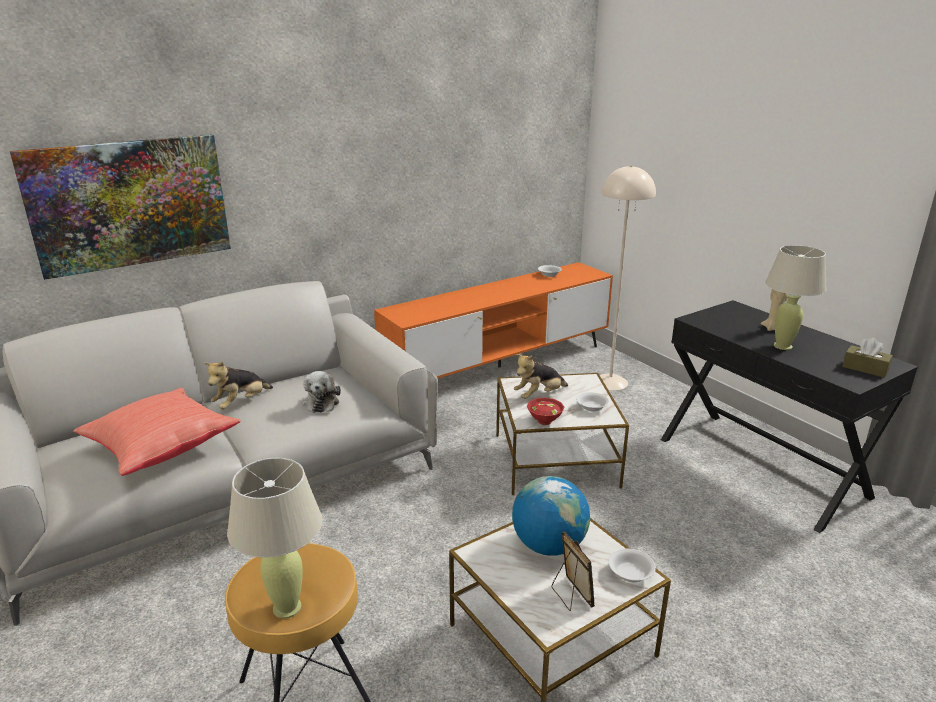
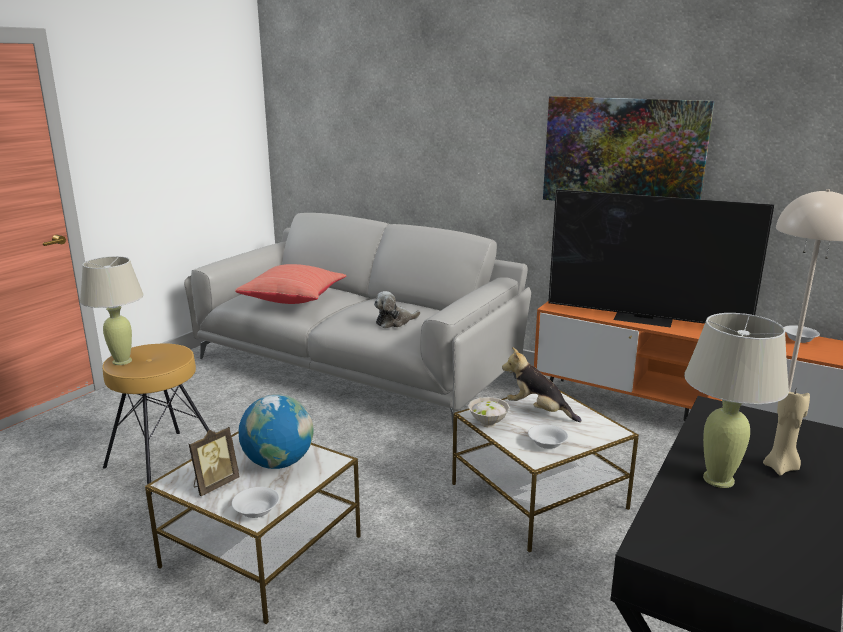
camera: 65 degrees right, 5 degrees down
(130, 203) = (386, 141): picture -> picture (623, 153)
(241, 403) = (369, 302): plush toy -> none
(468, 300) = (644, 318): none -> television
(544, 421) = (489, 423): red bowl -> white bowl
(865, 368) = (734, 562): brown tissue box -> none

